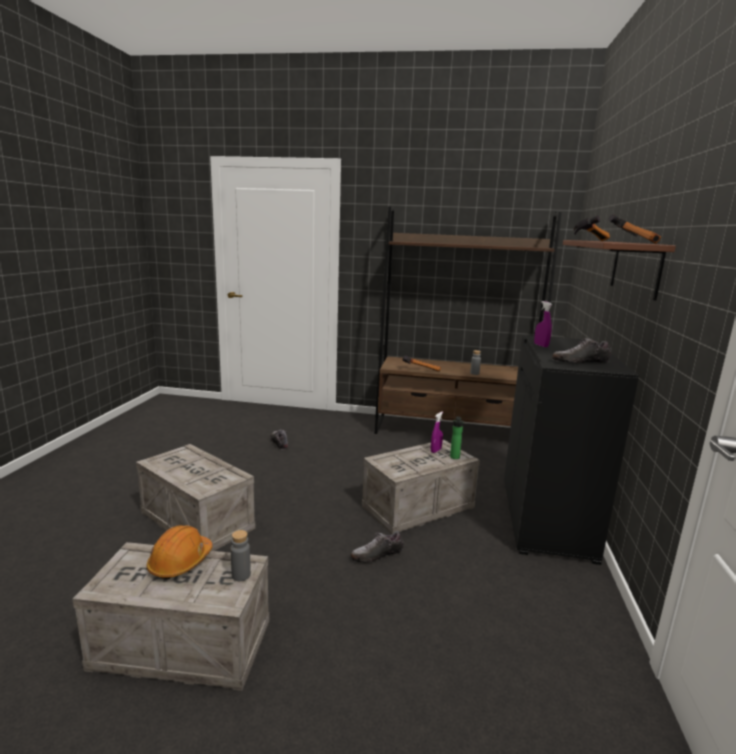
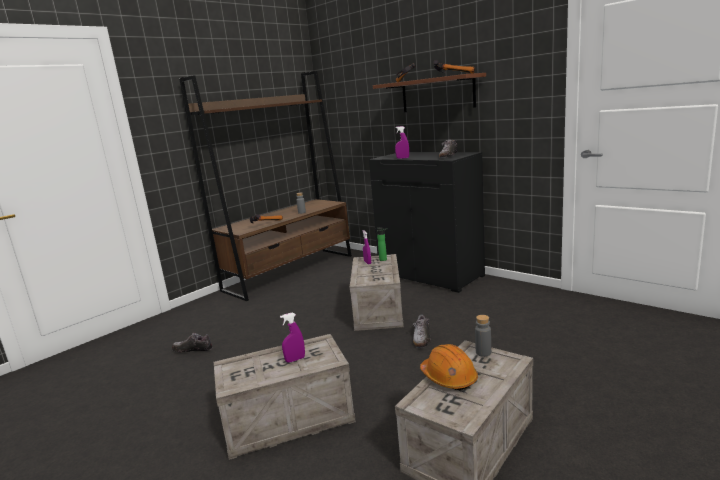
camera: 55 degrees left, 0 degrees up
(200, 474) = (295, 359): none -> purple spray bottle

